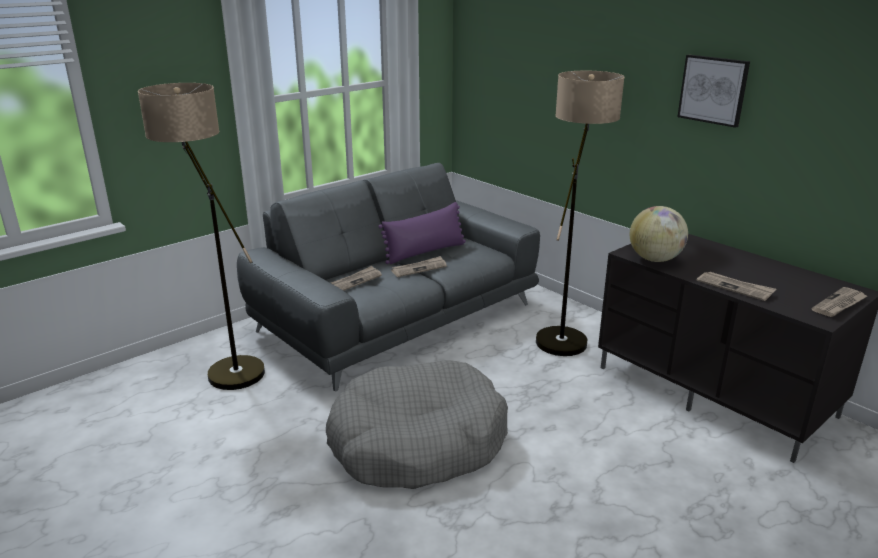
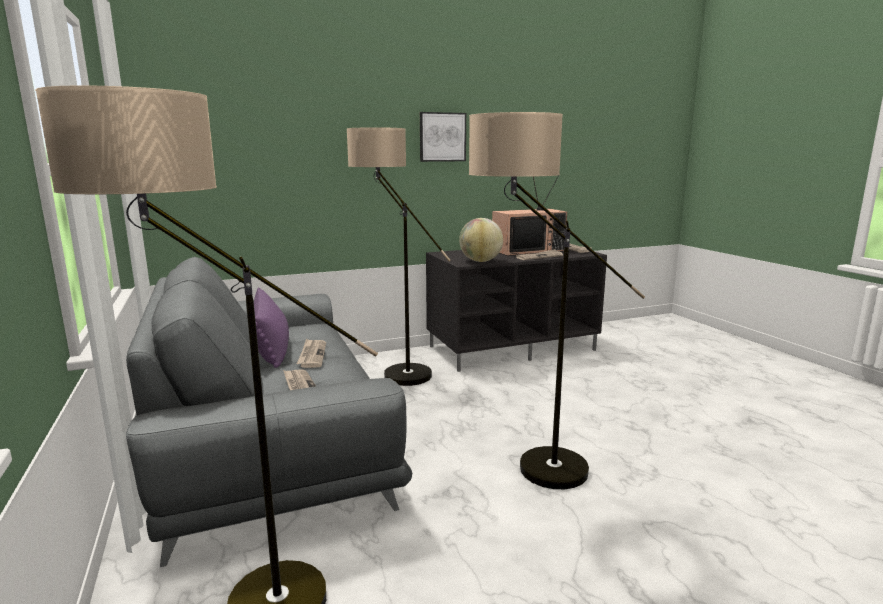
camera: 70 degrees left, 10 degrees down
(417, 442) = (526, 471): grey dog bed -> floor lamp
(771, 276) = (528, 250): none -> television

